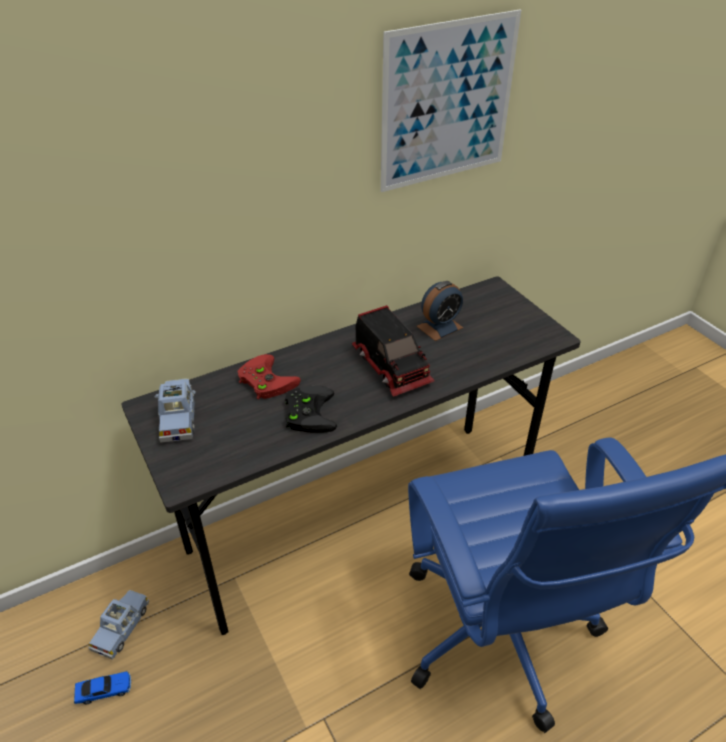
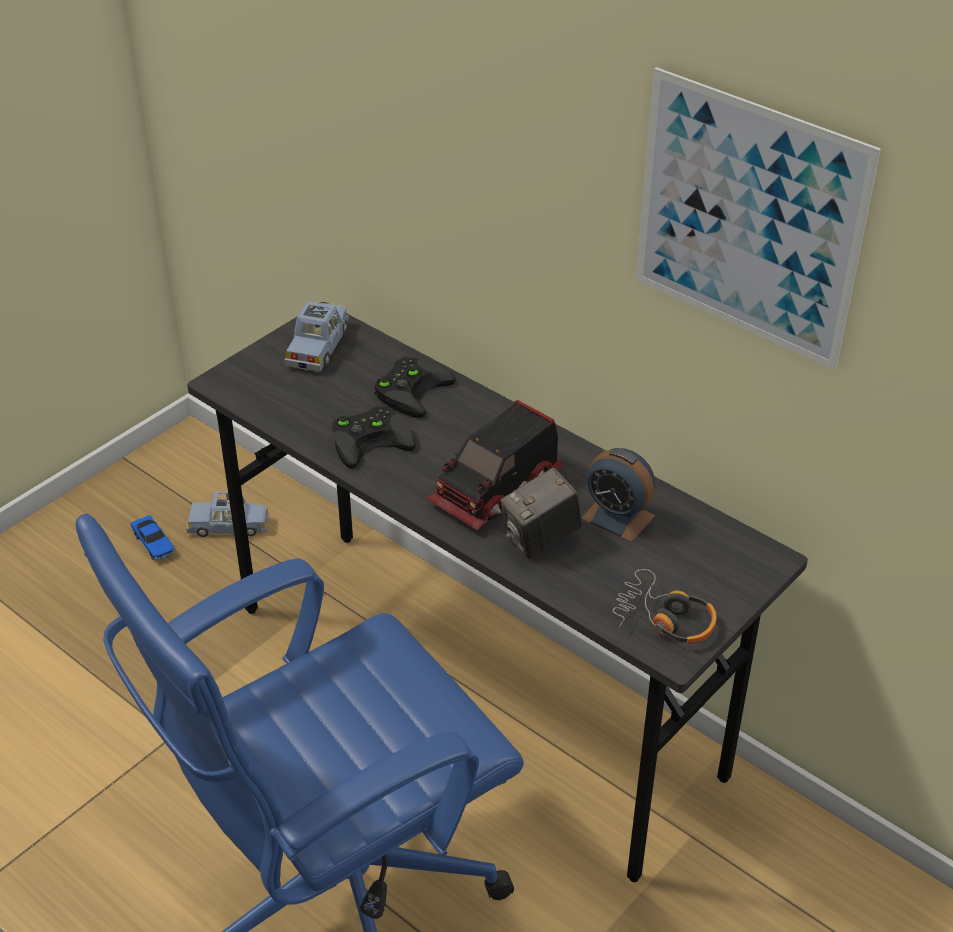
camera: 70 degrees right, 0 degrees up
(178, 416) = (319, 346): blue toy car -> blue toy car turned 45 degrees counterclockwise
(264, 380) = (411, 389): red game controller -> black game controller
(446, 361) = (540, 539): none -> camera
(529, 333) = (664, 619): none -> headphones

